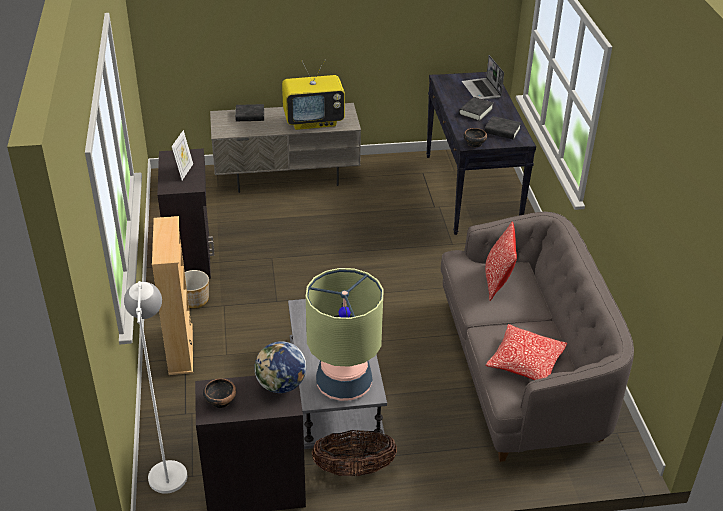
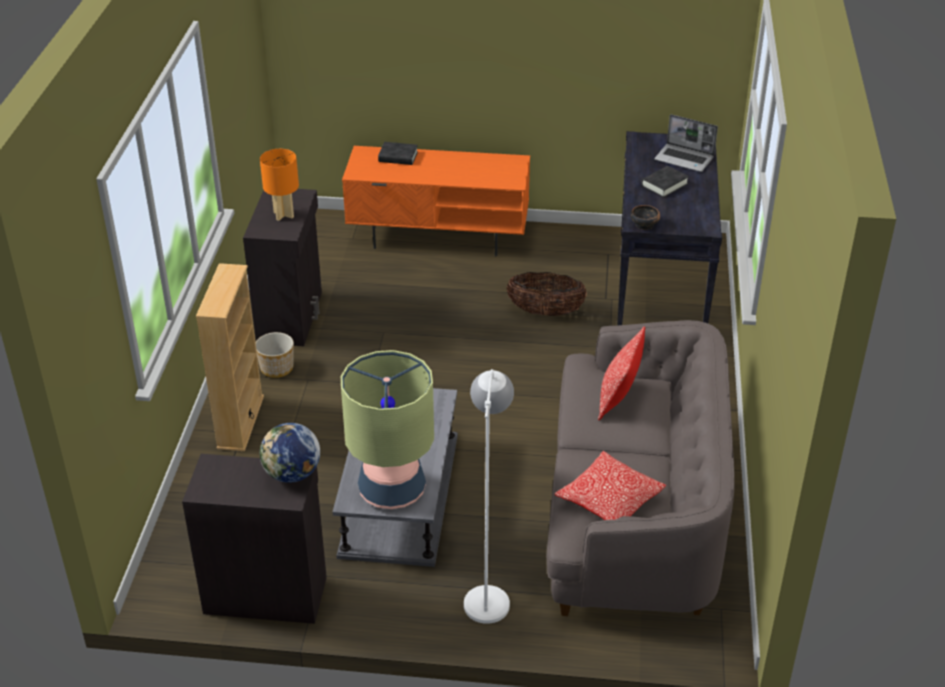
camera: 15 degrees right, 0 degrees up
(167, 466) = (179, 550): white floor lamp -> white floor lamp (487, 592)
(184, 171) = (283, 214): picture frame -> orange table lamp
(220, 400) = (219, 479): bowl -> none
(287, 176) = (439, 236): grey tv stand -> orange tv stand
(314, 121) = (472, 172): television -> none
(354, 469) = (385, 592): basket -> basket (545, 312)
(482, 90) = (685, 159): laptop -> laptop turned 60 degrees counterclockwise
(502, 131) = (687, 213): black book -> none

